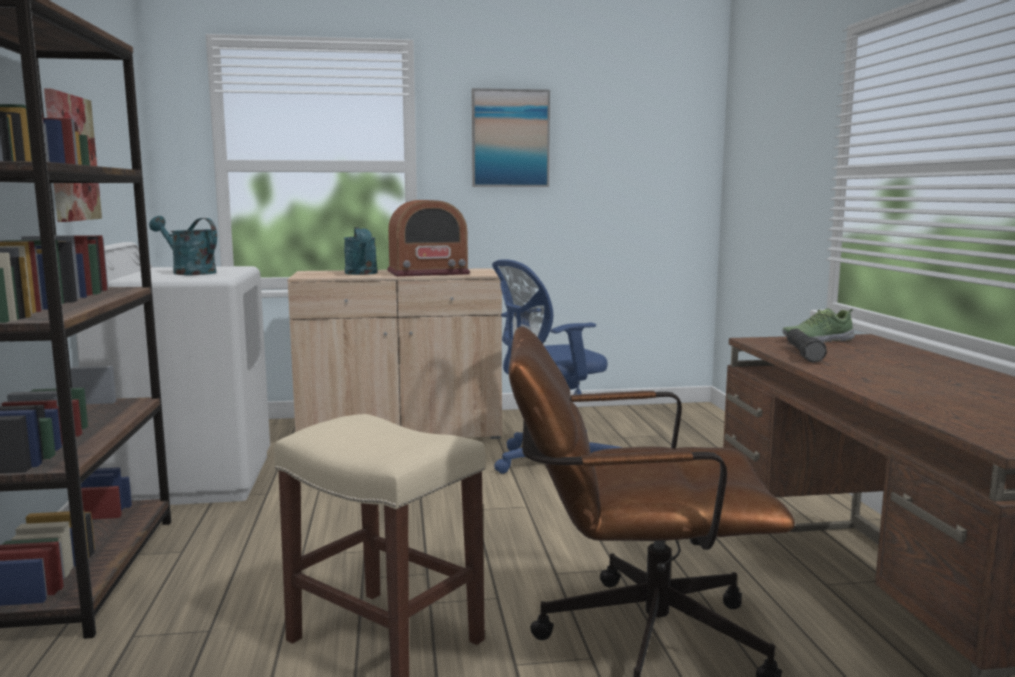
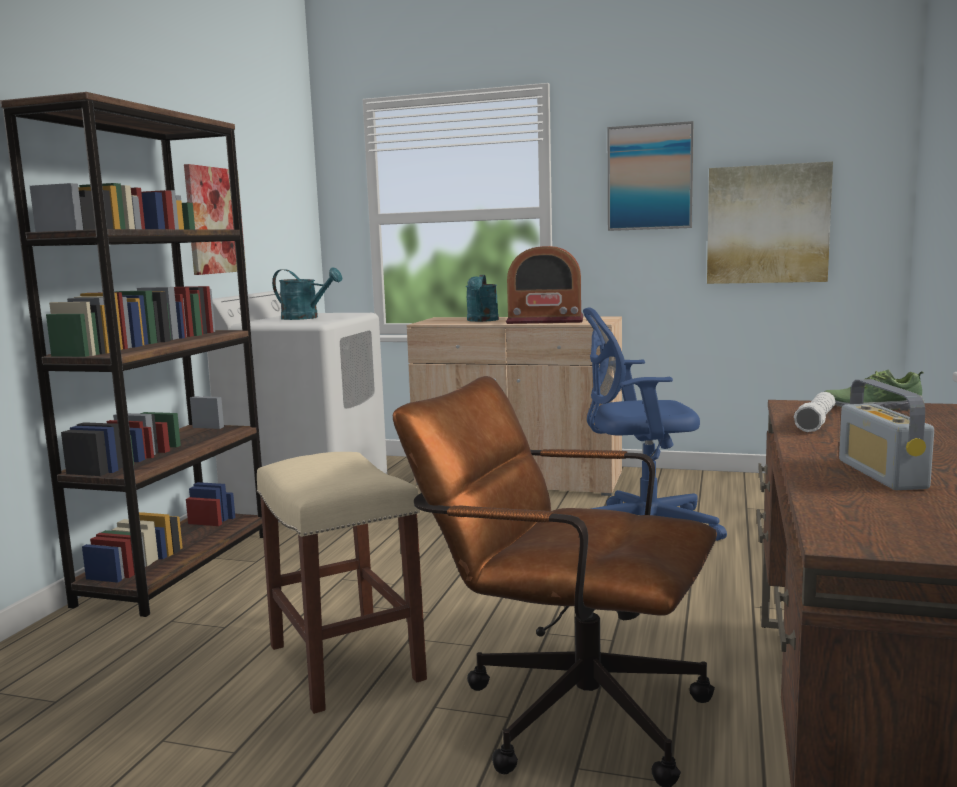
camera: 25 degrees right, 0 degrees up
(188, 272) = (306, 318): turquoise watering can -> turquoise watering can turned 150 degrees clockwise
(611, 186) = (767, 224): none -> picture
(803, 354) = (816, 422): black flashlight -> white flashlight
(929, 391) = (881, 474): none -> radio

